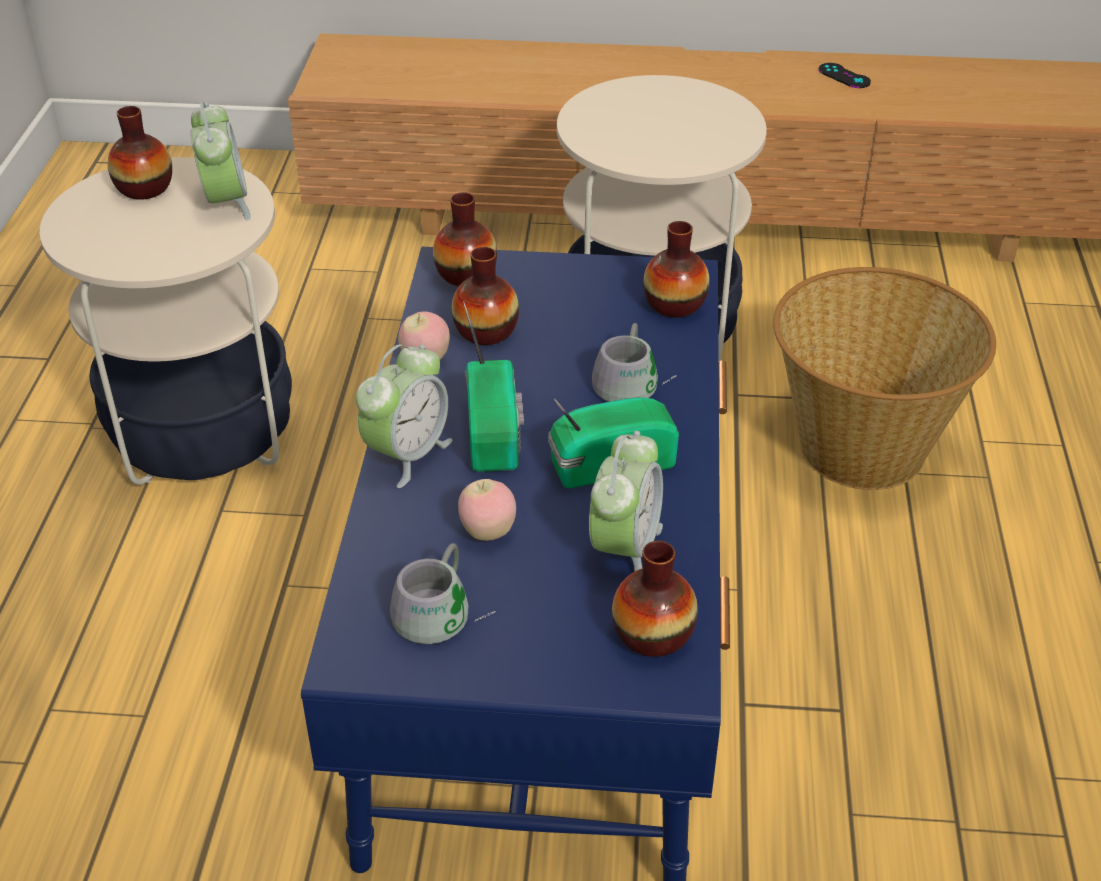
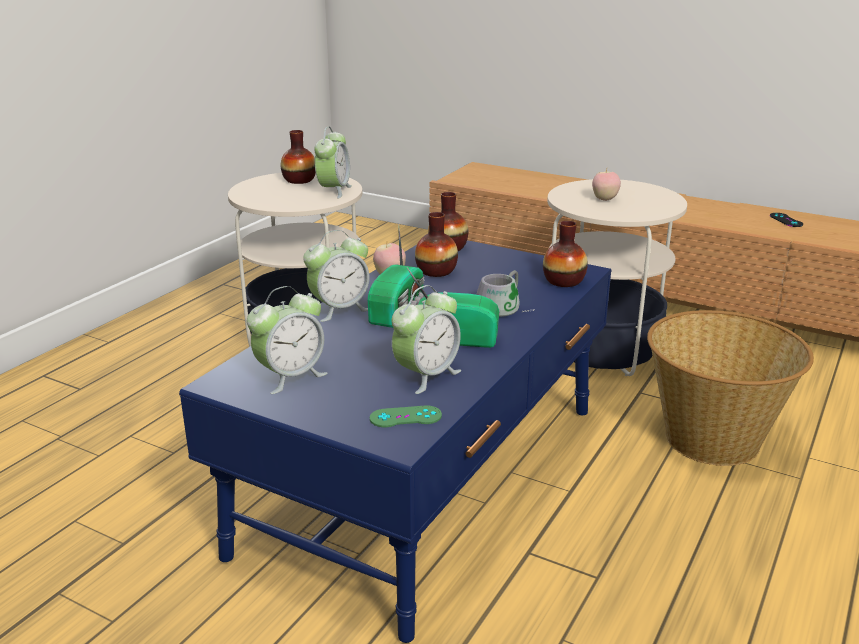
camera: 25 degrees right, 15 degrees down
(443, 612) = (290, 376): grey mug -> alarm clock
(488, 532) = (351, 350): apple -> apple (604, 199)
(653, 634) = (405, 417): vase -> green game controller

